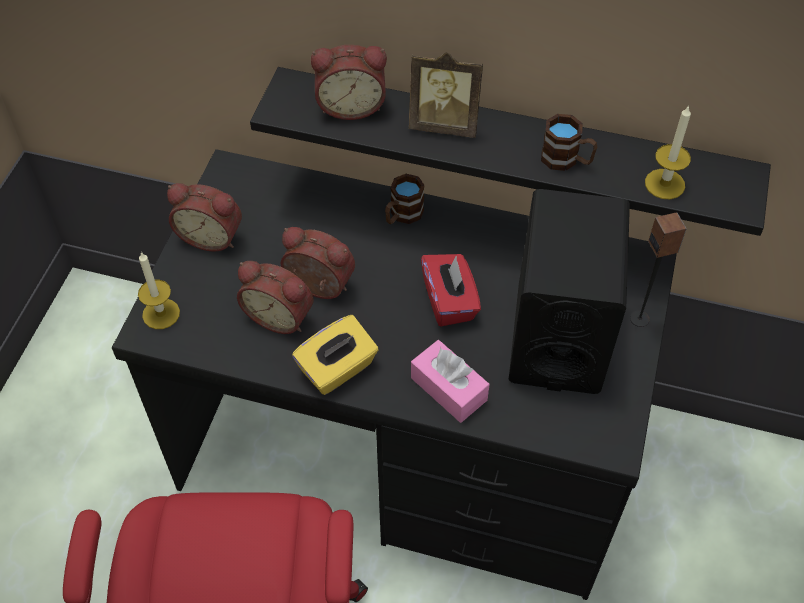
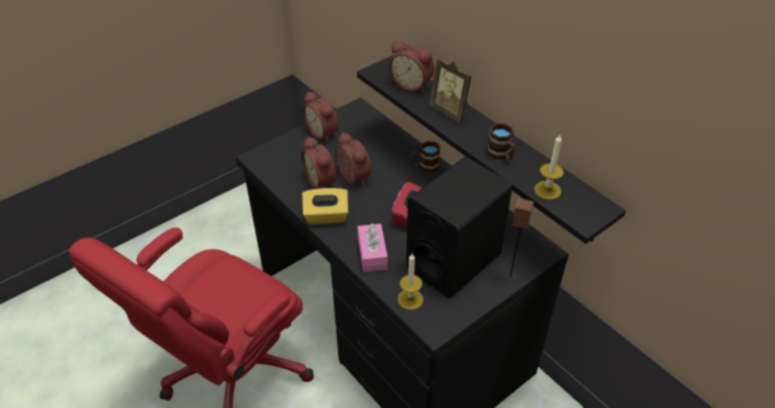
camera: 35 degrees right, 10 degrees down
(161, 313) = (269, 153): candle -> candle (410, 299)

